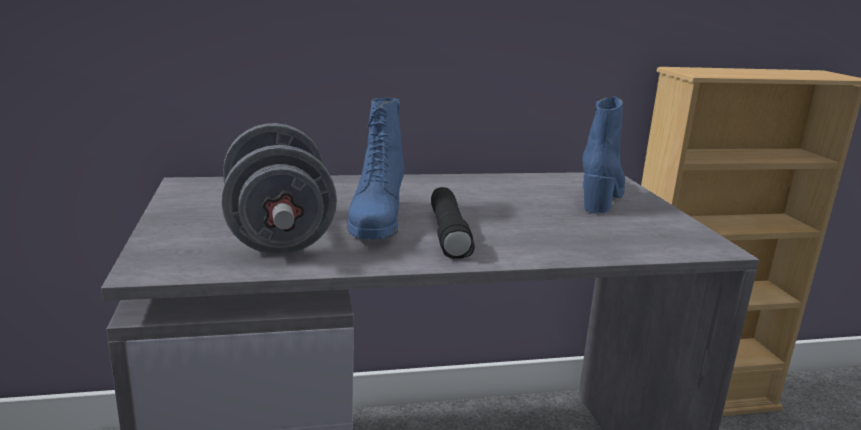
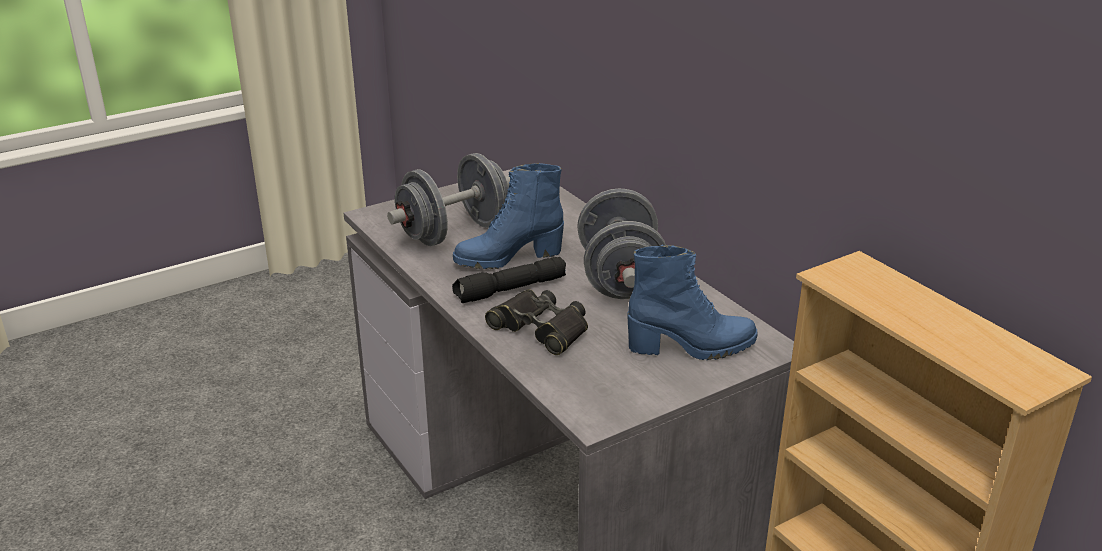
camera: 70 degrees right, 10 degrees up
(465, 193) = (620, 278): none -> grey dumbbell
(541, 236) = (540, 329): none -> black binoculars

